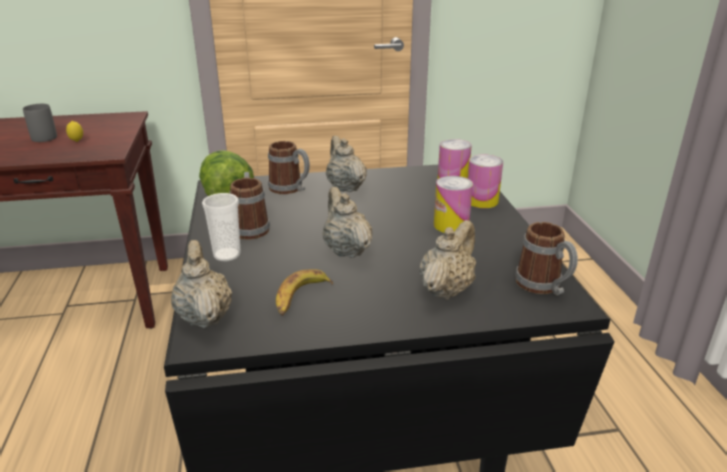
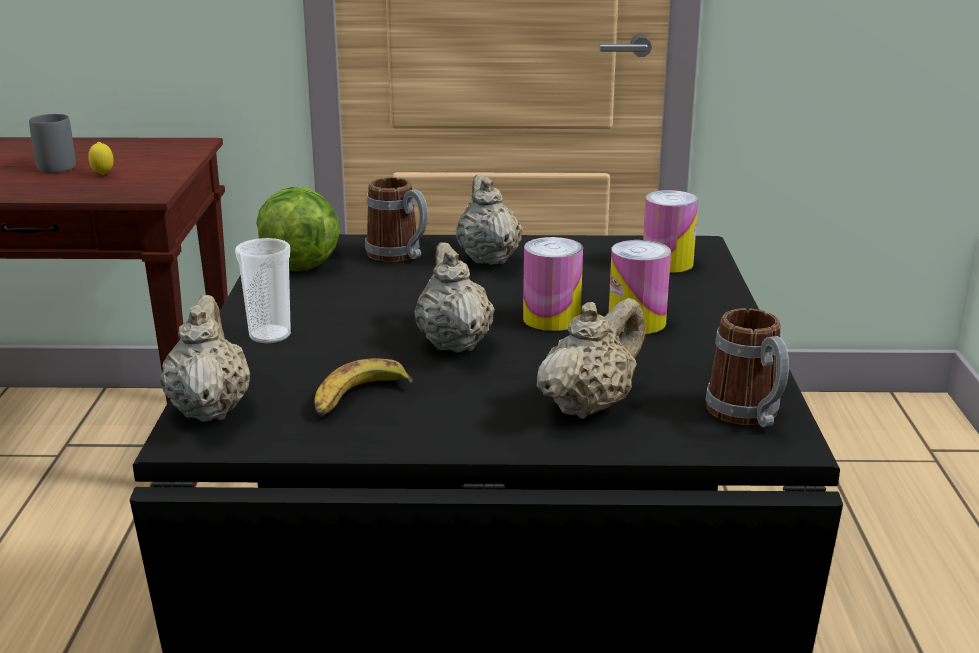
camera: 10 degrees right, 5 degrees down
(250, 227) = (319, 302): mug -> none
(481, 201) = (705, 291): can -> can (551, 319)

